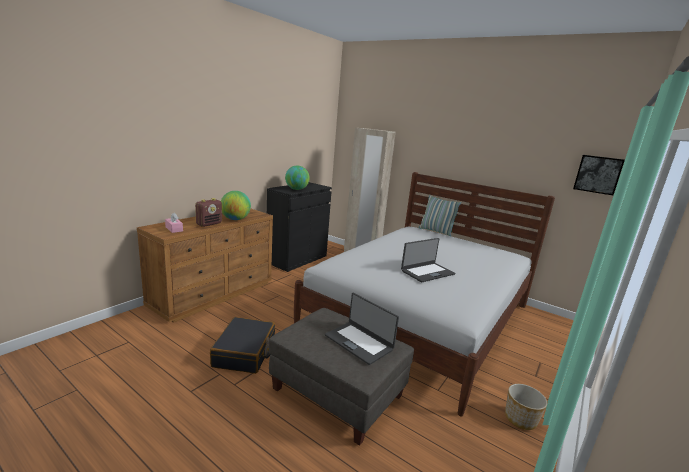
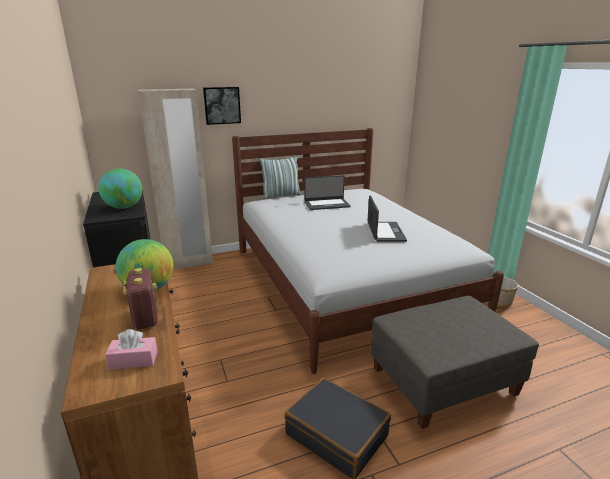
camera: 55 degrees left, 5 degrees up
(359, 342) = (461, 318): laptop -> laptop (326, 204)
(598, 174) = (394, 101): picture -> picture (222, 105)

